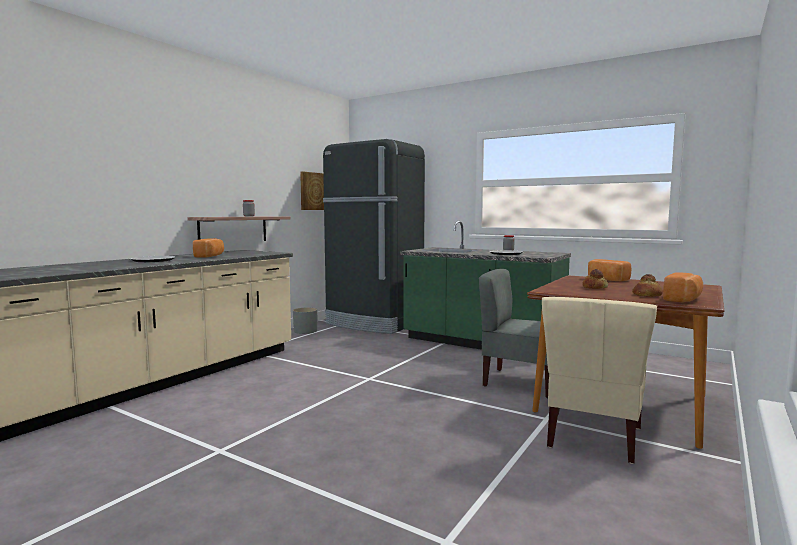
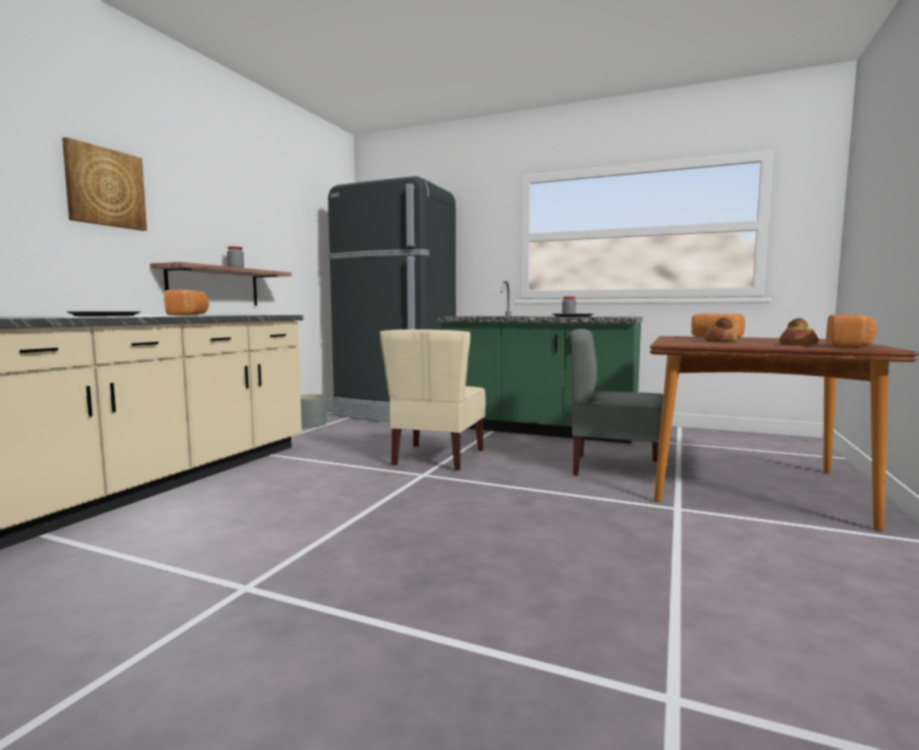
camera: 10 degrees left, 0 degrees up
(313, 191) = (314, 246): picture -> picture (105, 187)
(592, 437) = (749, 527): beige chair -> beige chair (437, 458)

